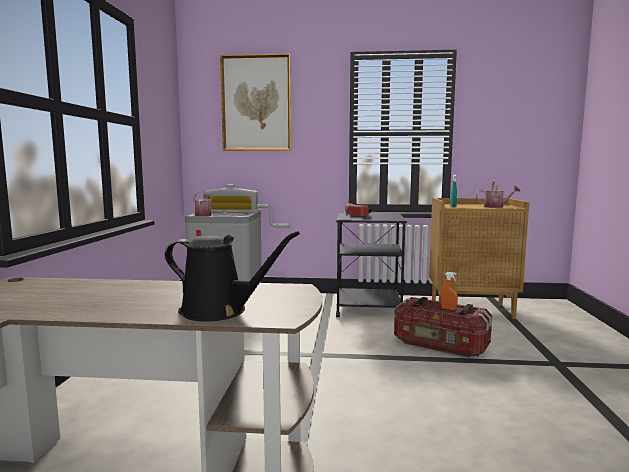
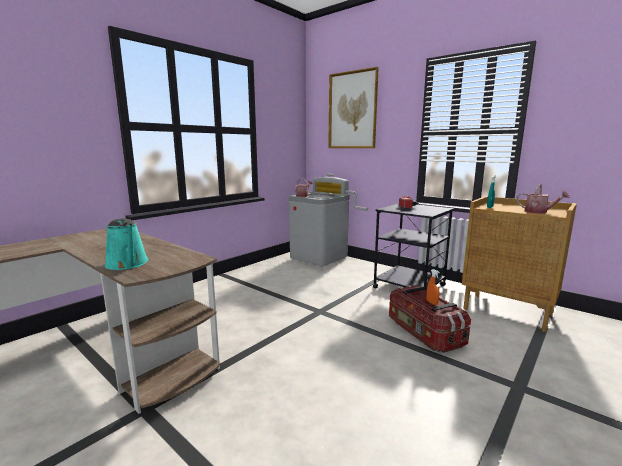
camera: 35 degrees right, 5 degrees up
(219, 311) = (128, 264): black watering can -> turquoise watering can

